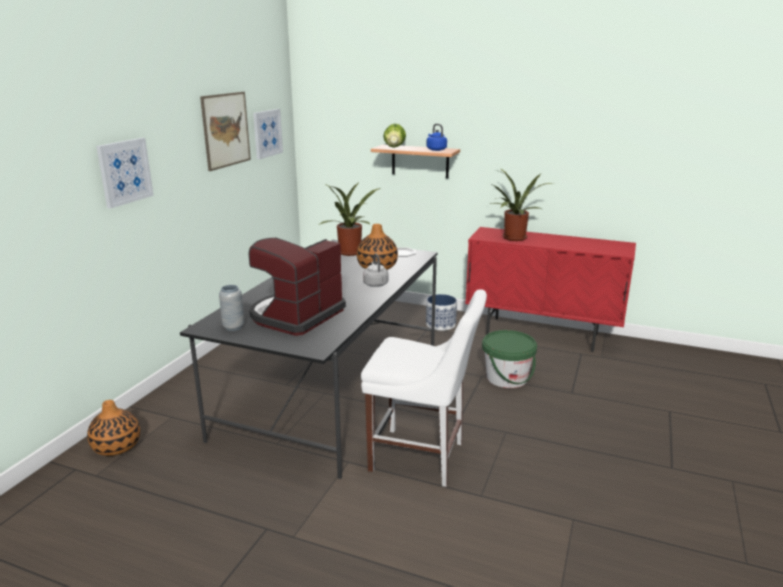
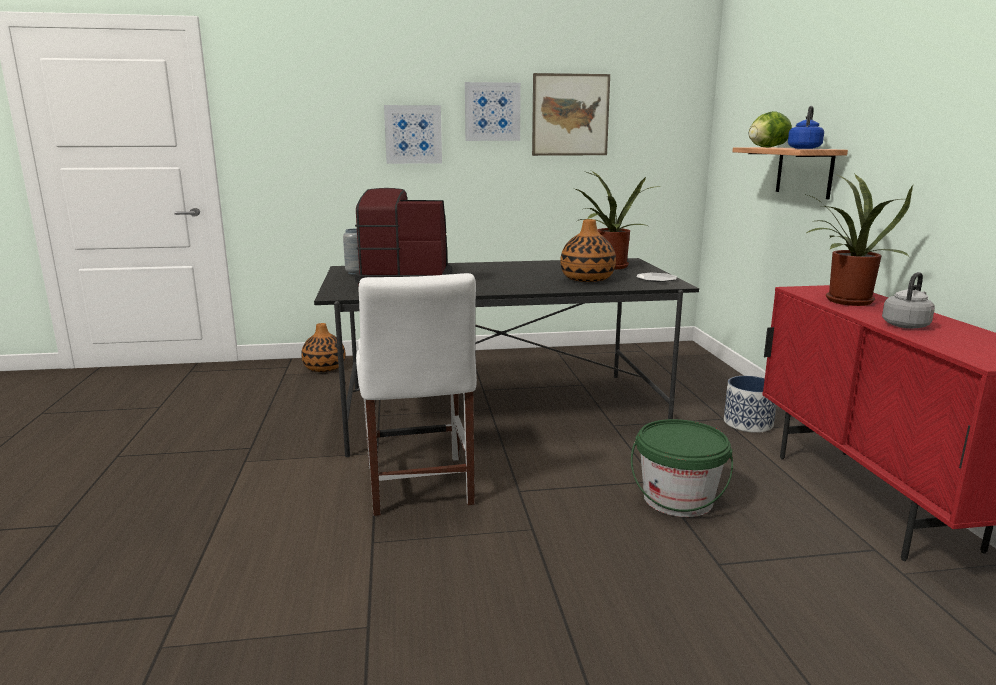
camera: 60 degrees right, 5 degrees down
(267, 133) = (648, 129): picture -> picture (492, 112)
(375, 284) = (535, 285): grey kettle -> grey kettle (906, 325)

